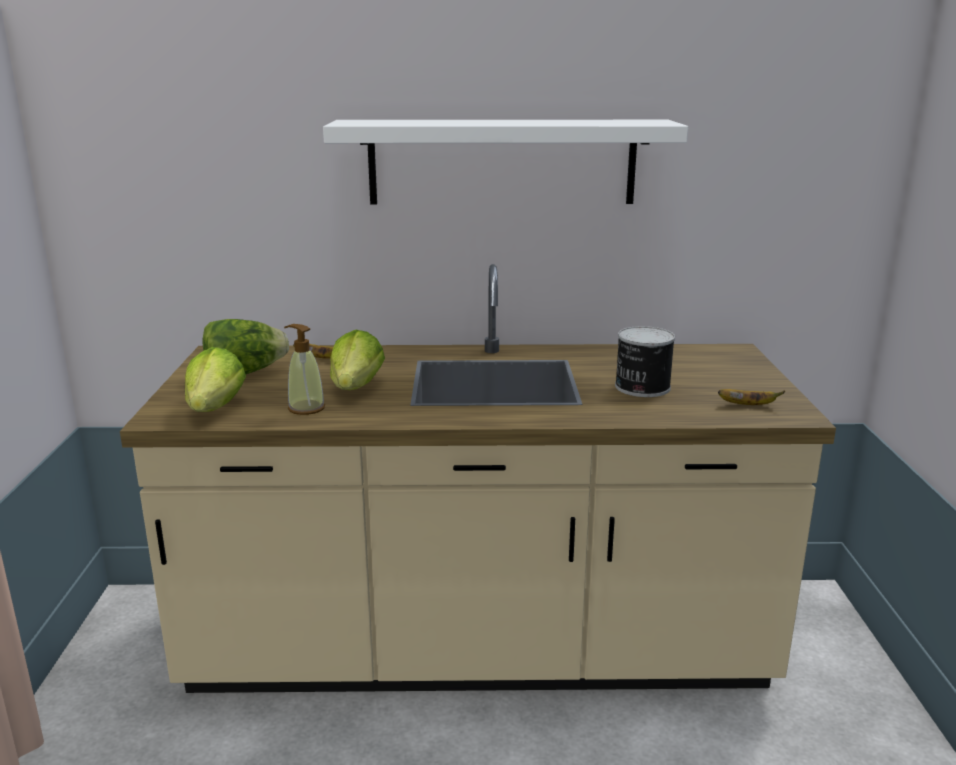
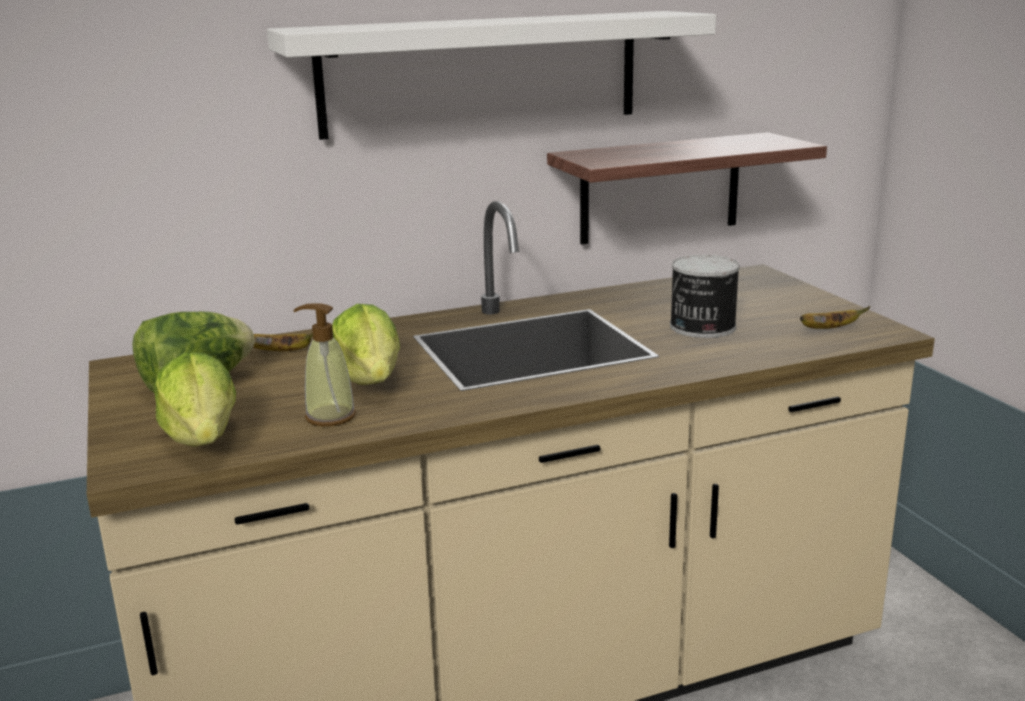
camera: 20 degrees left, 0 degrees up
(657, 268) = (660, 188): none -> shelf

